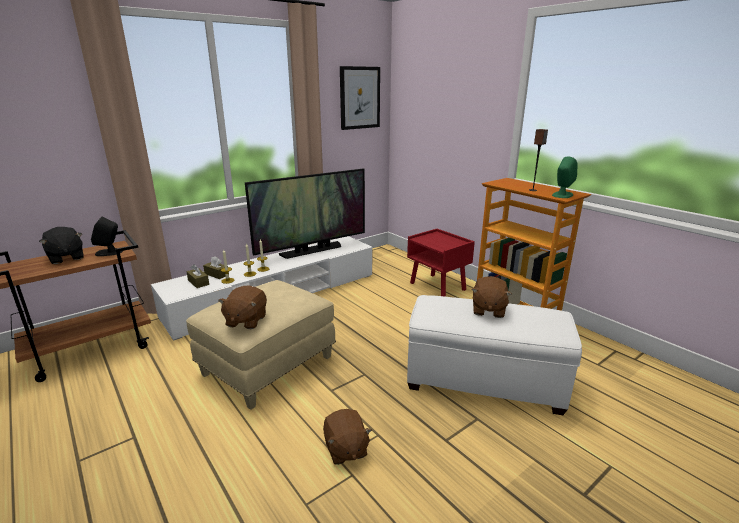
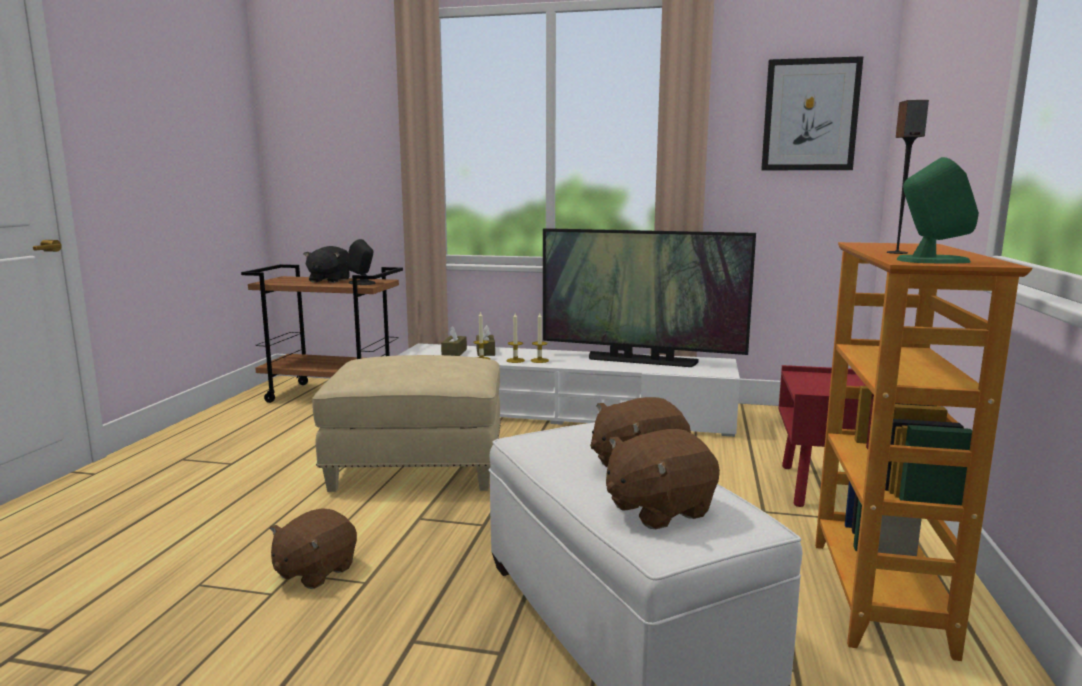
camera: 50 degrees right, 10 degrees down
(246, 321) = (362, 372): brown plush toy -> brown plush toy (658, 509)

